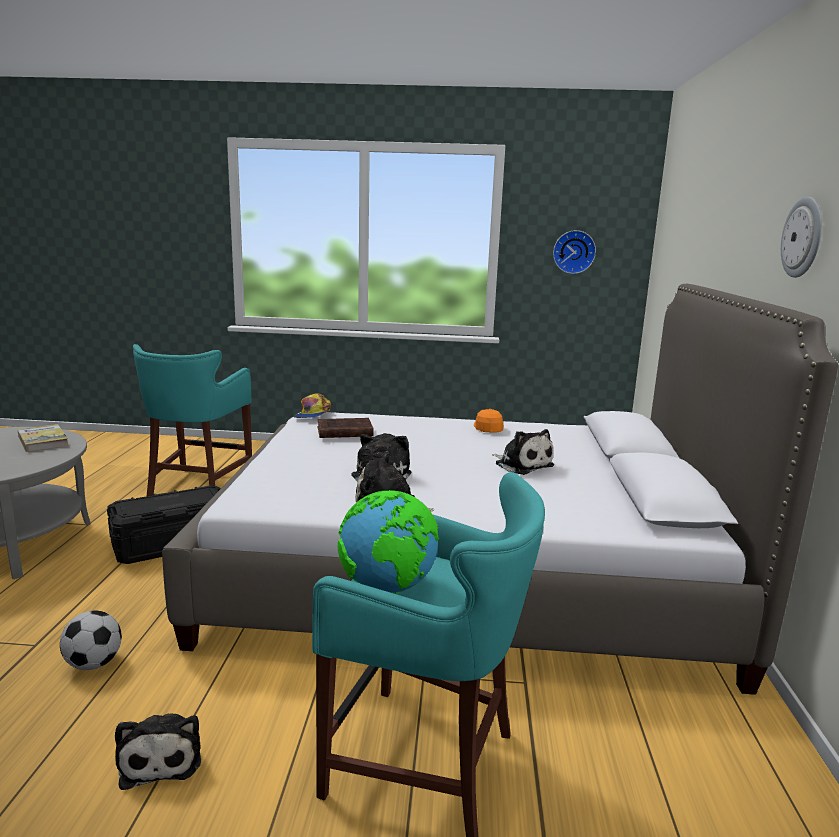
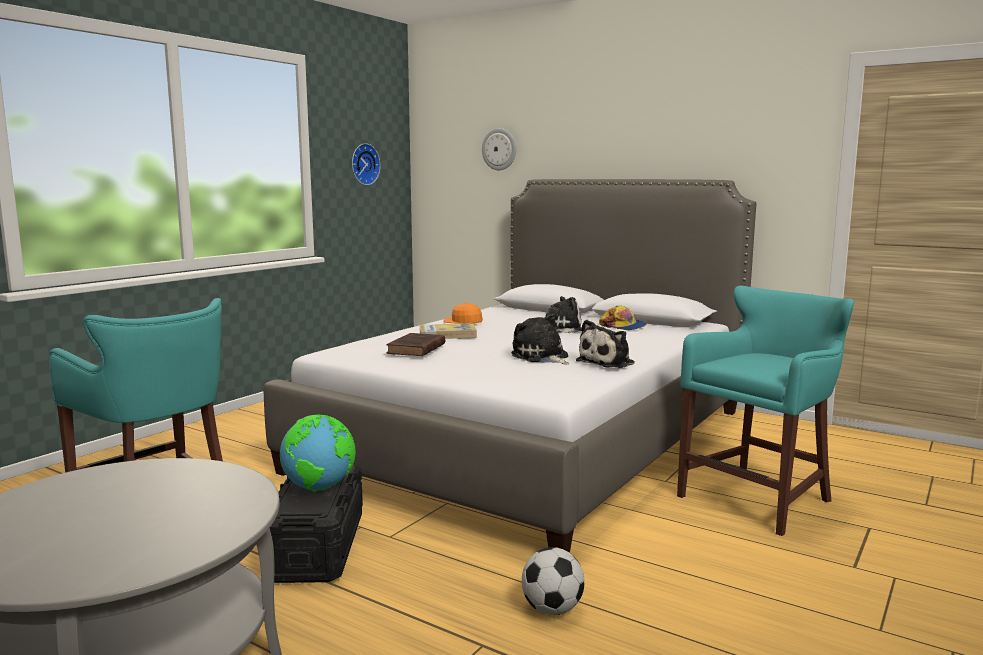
camera: 60 degrees left, 5 degrees down
(43, 441) = (123, 480): book -> book (447, 334)
(162, 758) = (717, 586): plush toy -> none
(312, 414) = (332, 352): cap -> cap (623, 326)
(389, 588) = (772, 367): globe -> globe (319, 488)
(803, 237) = (676, 138): wall clock -> wall clock (499, 149)

